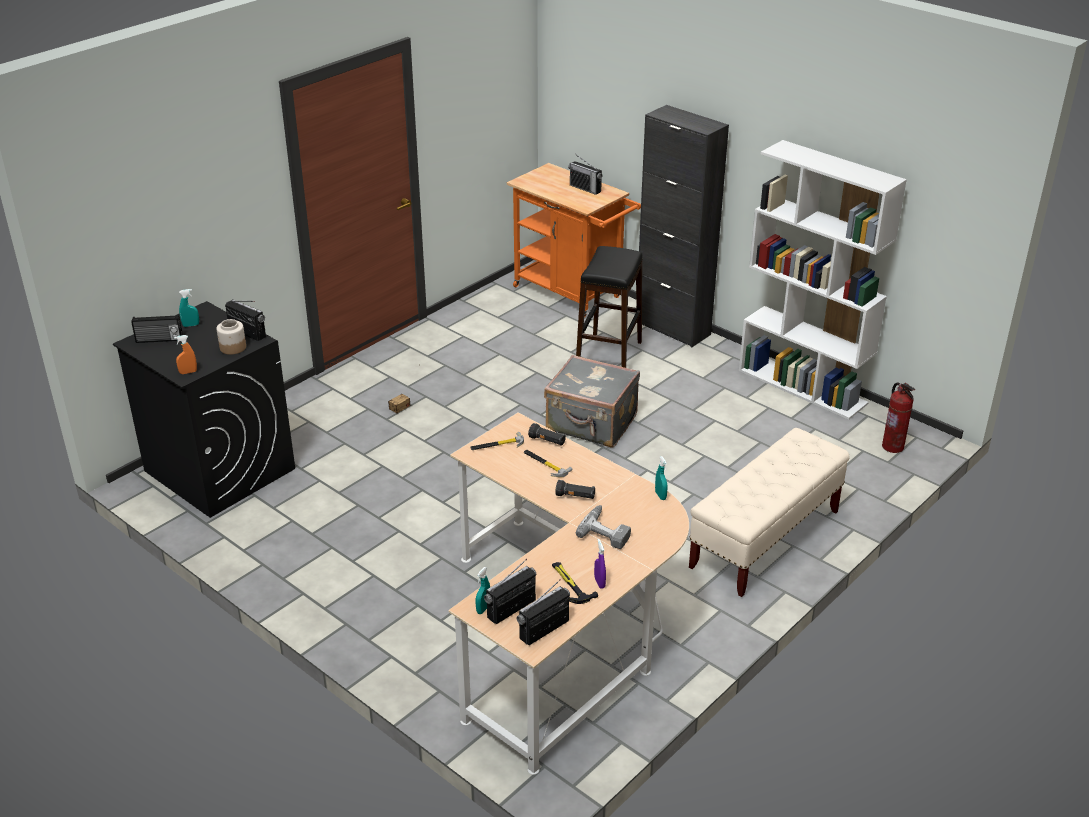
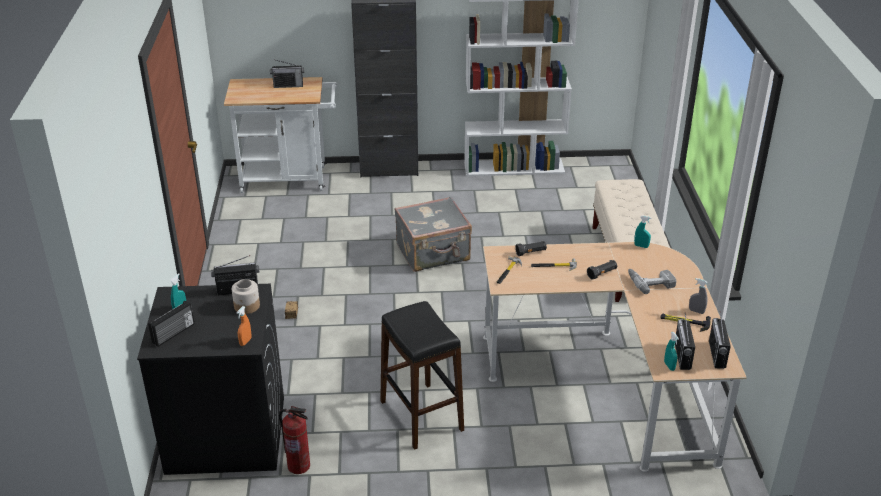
camera: 45 degrees left, 0 degrees up
(572, 294) = (290, 179): orange cart -> white cart
(599, 582) = (696, 311): purple spray bottle -> grey spray bottle
(608, 355) = (376, 206): black stool -> black stool (421, 415)
(893, 447) = (607, 176): fire extinguisher -> fire extinguisher (299, 465)

